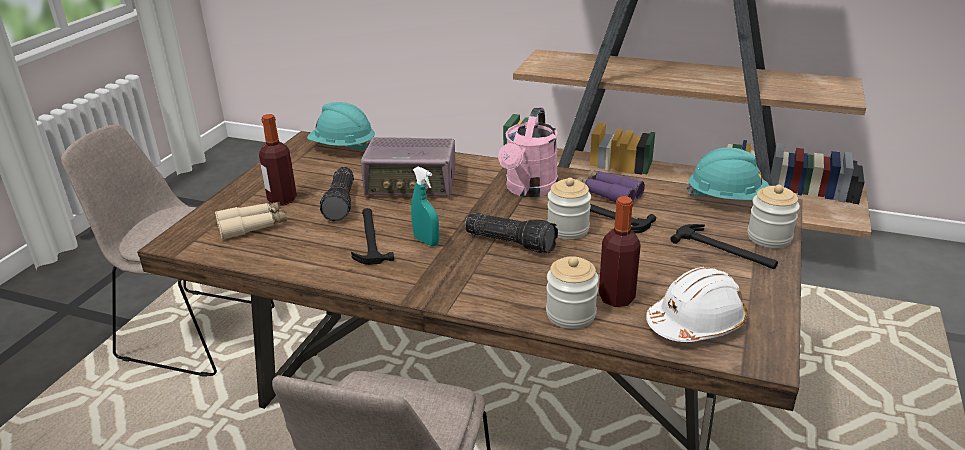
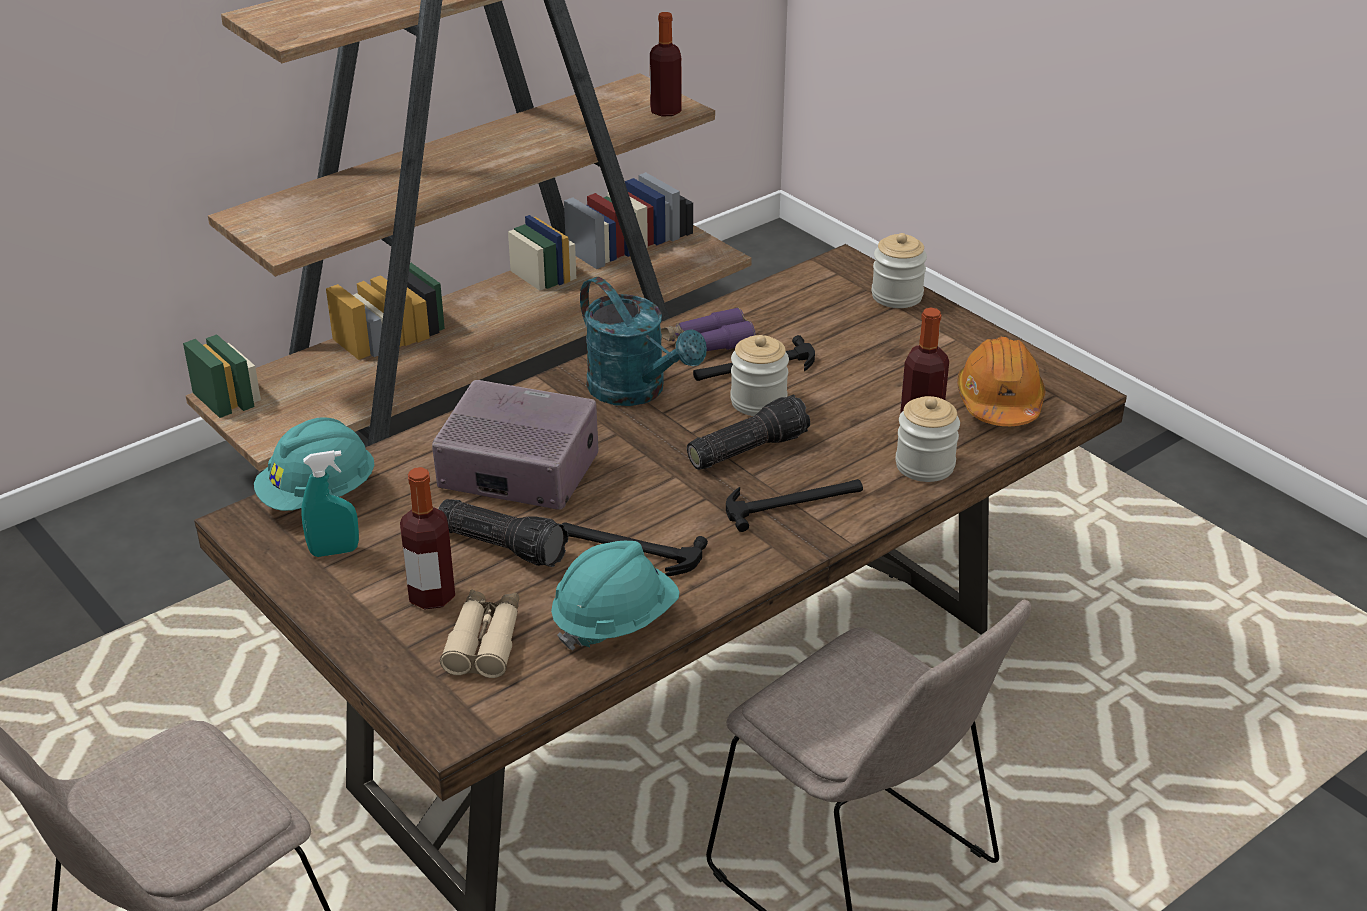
camera: 60 degrees left, 5 degrees up
(412, 184) = (518, 472): radio -> radio turned 105 degrees counterclockwise
(426, 241) = (682, 508): turquoise spray bottle -> turquoise spray bottle (334, 551)
(529, 189) = (636, 391): pink watering can -> turquoise watering can
(696, 323) = (999, 402): white hard hat -> orange hard hat
(725, 250) = (896, 330): hammer -> hammer (794, 502)
(727, 199) = (802, 282): turquoise hard hat -> turquoise hard hat (614, 621)
(833, 97) = (665, 111): none -> bottle

